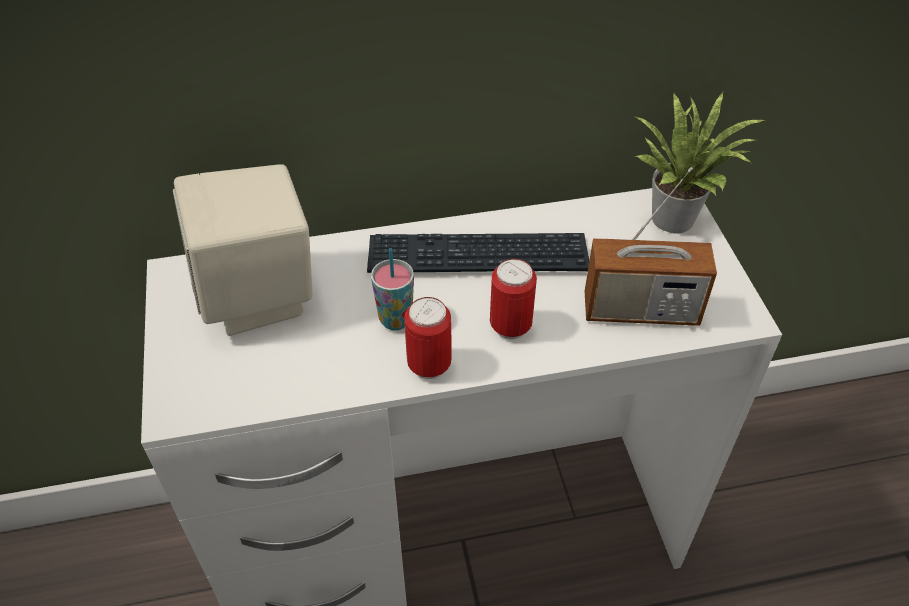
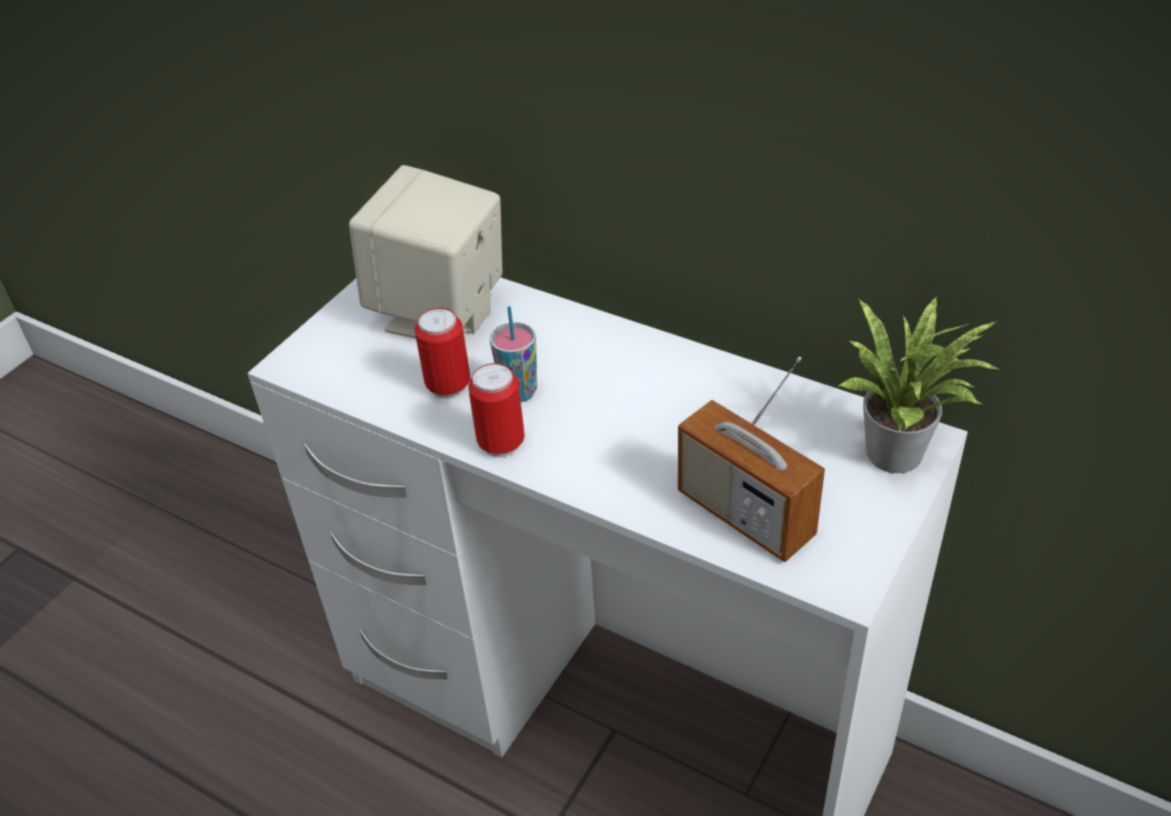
camera: 45 degrees right, 5 degrees down
(478, 256) = (652, 380): keyboard -> none
(510, 326) = (606, 454): can -> can (448, 386)

